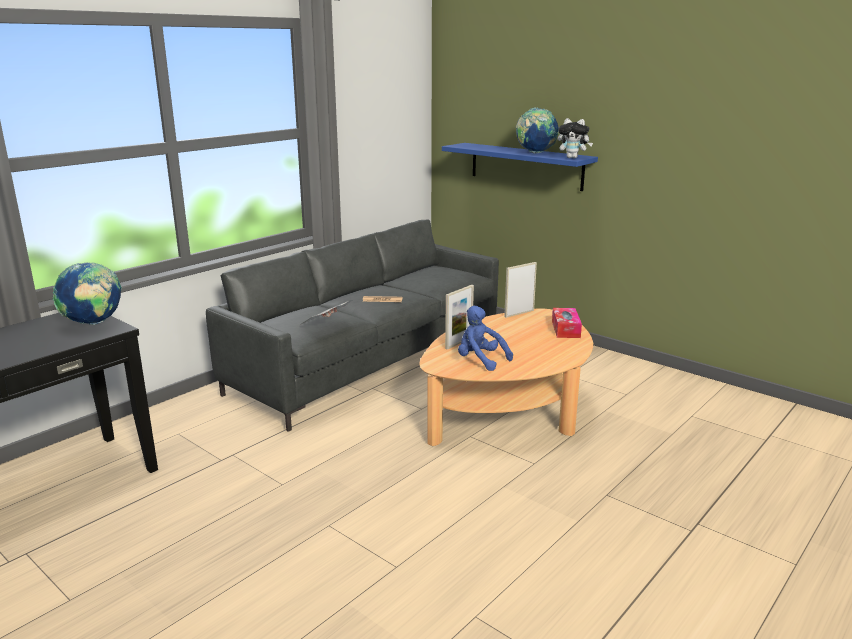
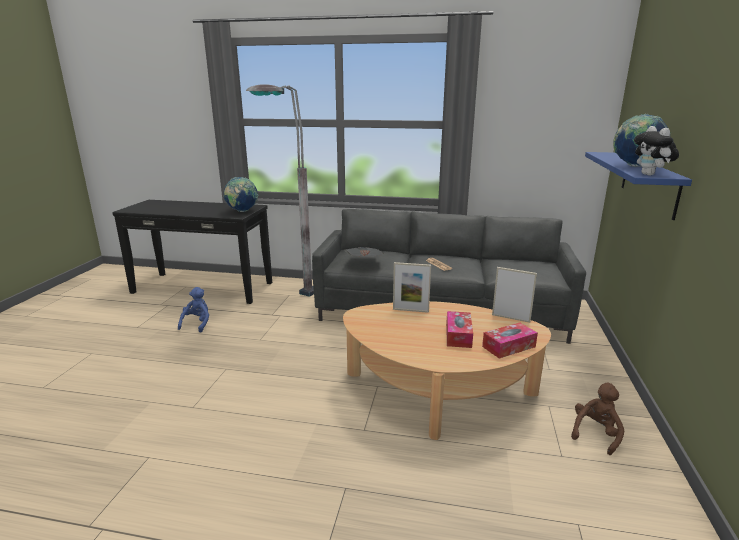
camera: 60 degrees right, 0 degrees up
(205, 439) = (289, 303): none -> grey floor lamp
(480, 360) = (387, 326): blue plush toy -> blue plush toy (197, 324)
(529, 339) = (458, 335): none -> tissue box
(611, 373) = (596, 434): none -> brown plush toy

